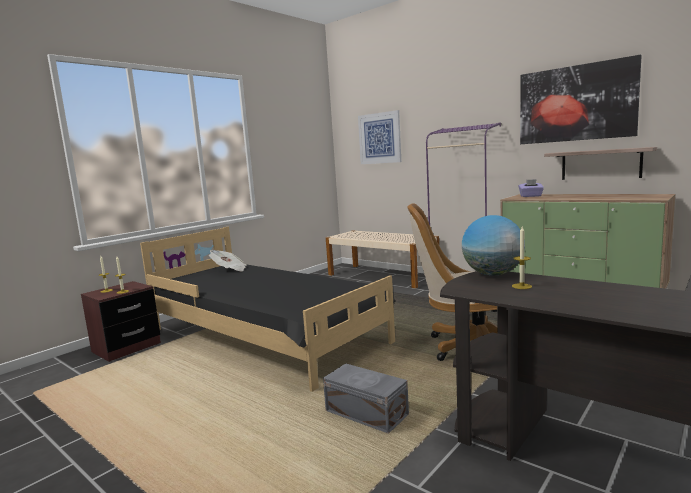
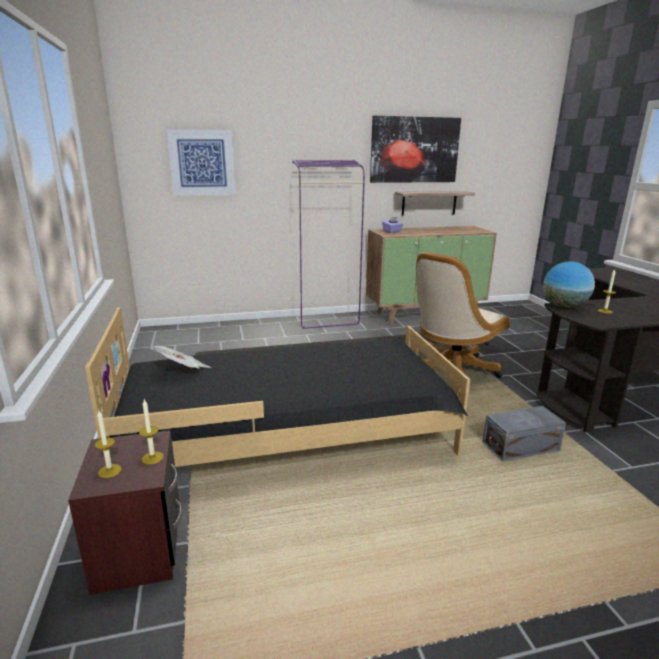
camera: 55 degrees left, 10 degrees up
(382, 276) = (231, 330): beige bench -> none

